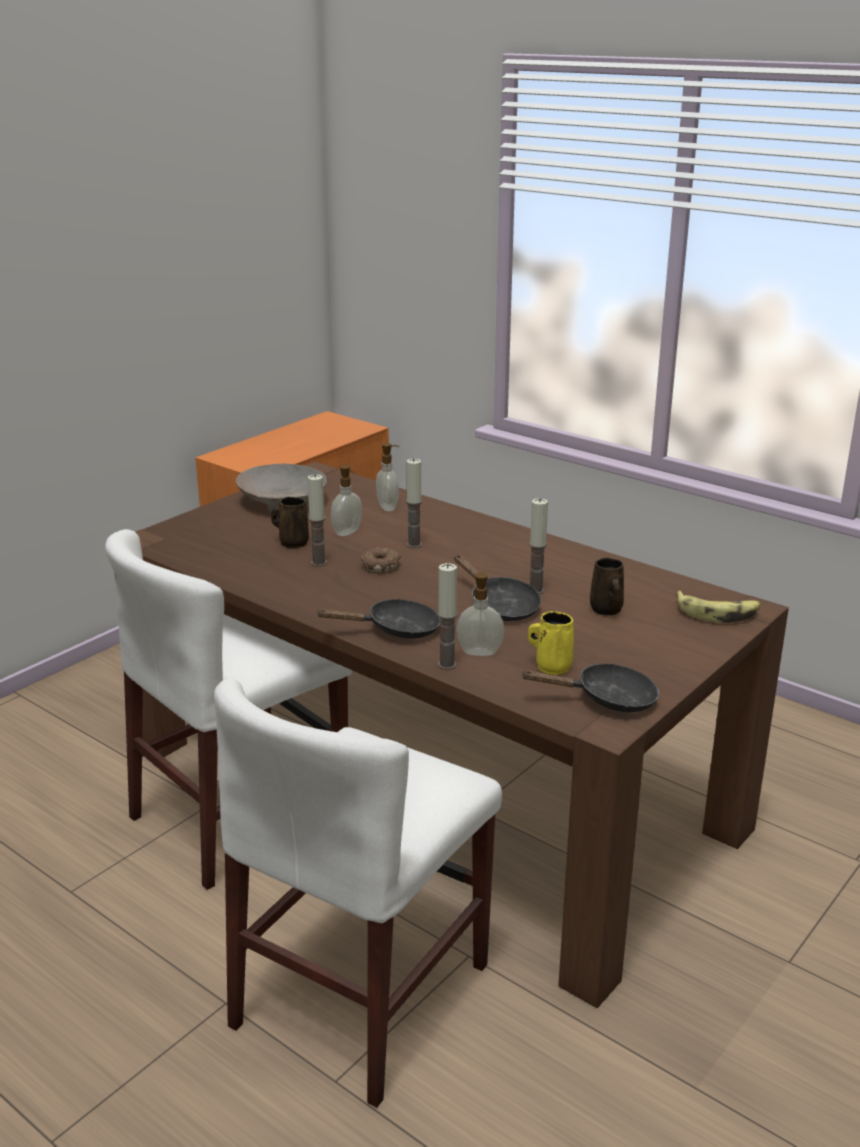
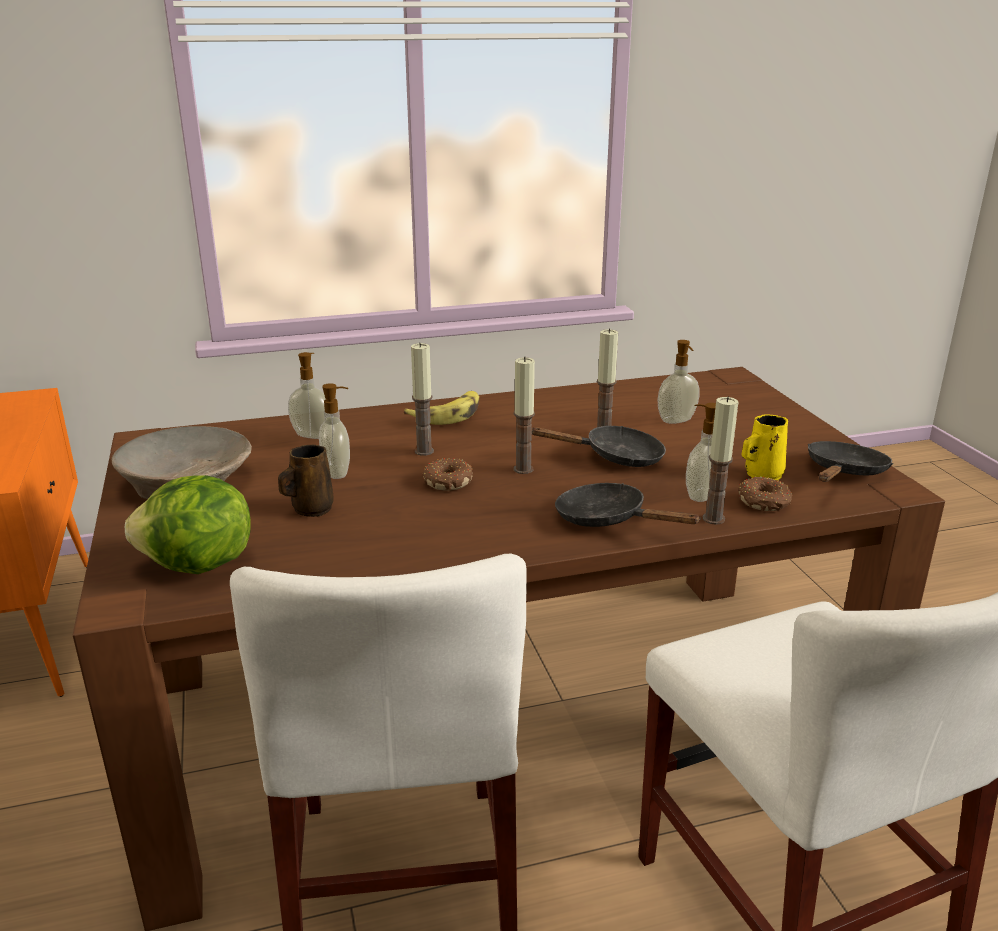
camera: 55 degrees left, 0 degrees up
(198, 541) = (198, 566): none -> lettuce
(319, 563) = (389, 510): candle -> candle (523, 469)
(396, 629) = (608, 519): black frying pan -> black frying pan turned 75 degrees counterclockwise
(501, 677) = (764, 502): none -> donut
(606, 610) = (677, 421): brown mug -> soap dispenser
(717, 613) = (729, 388): banana -> banana (448, 415)

